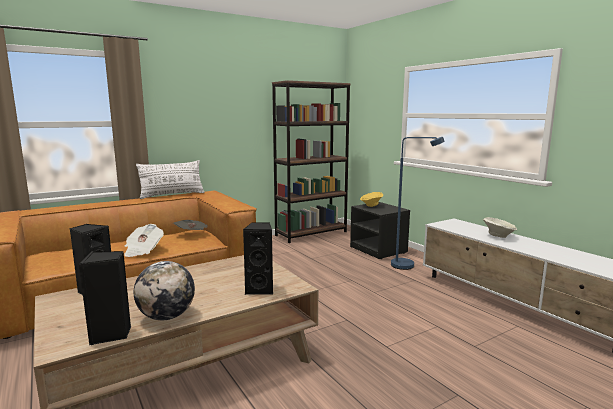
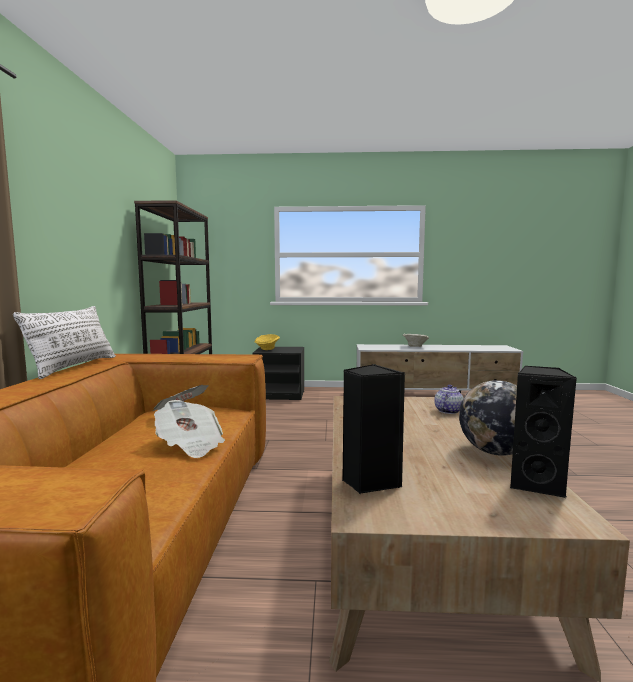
camera: 55 degrees left, 5 degrees down
(260, 289) = (448, 411): black speaker -> teapot
(409, 266) = (330, 397): blue floor lamp -> none

